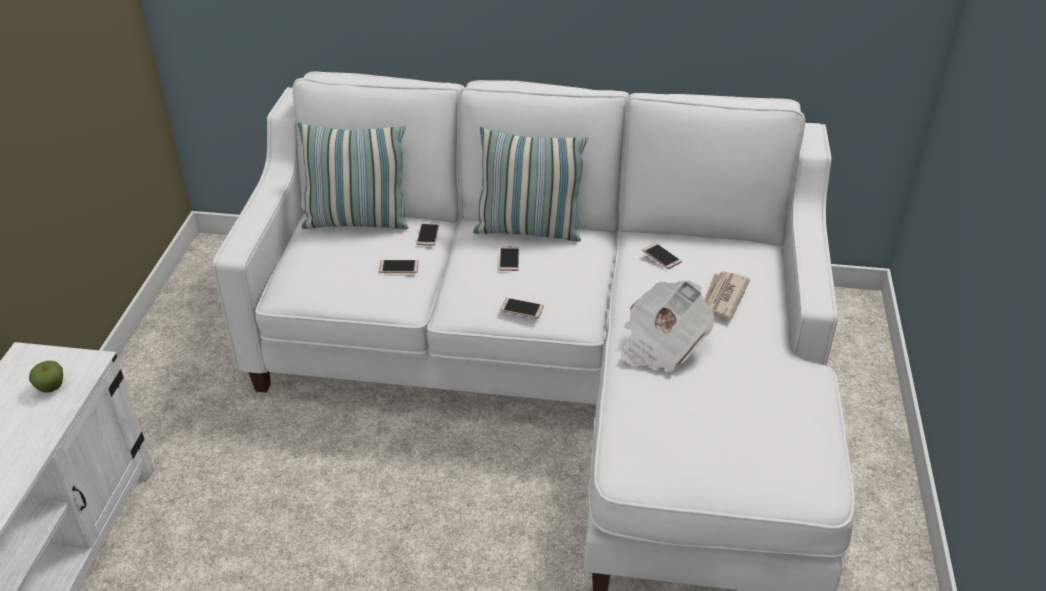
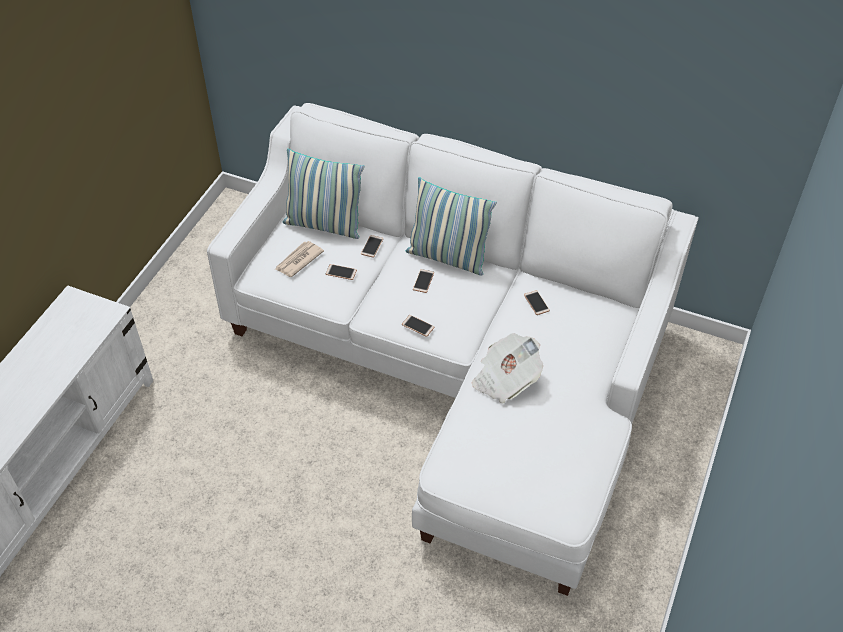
camera: 15 degrees right, 10 degrees up
(51, 388) = (84, 327): apple -> none
(722, 298) = (567, 349): newspaper -> newspaper (298, 260)

